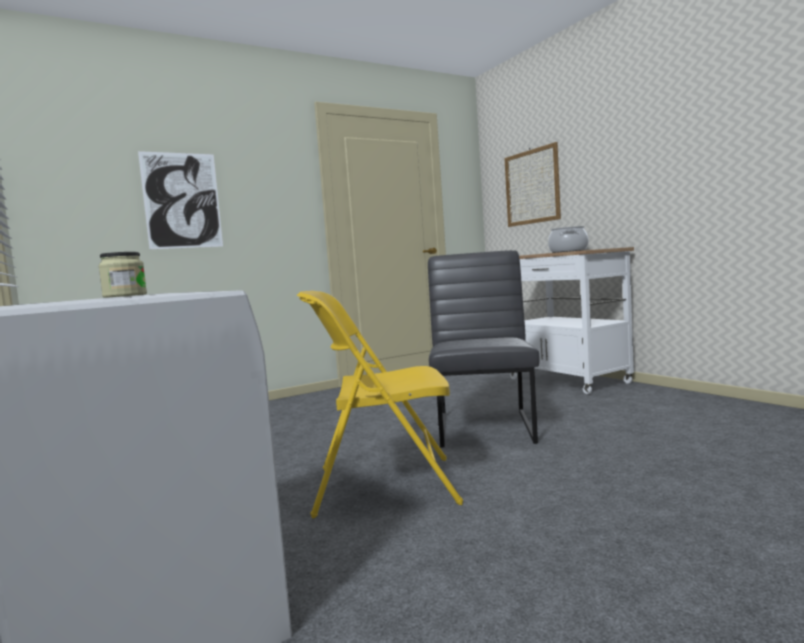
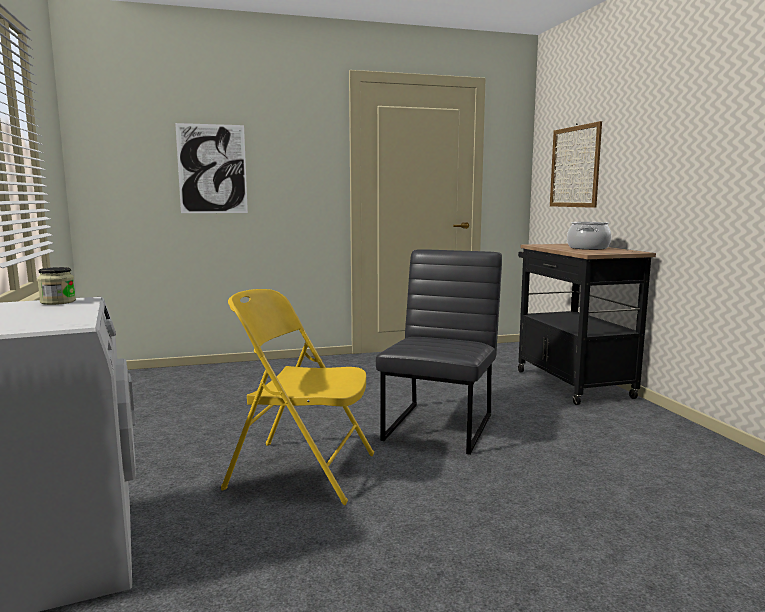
camera: 15 degrees right, 5 degrees up
(565, 380) = (570, 383): white cart -> black cart

